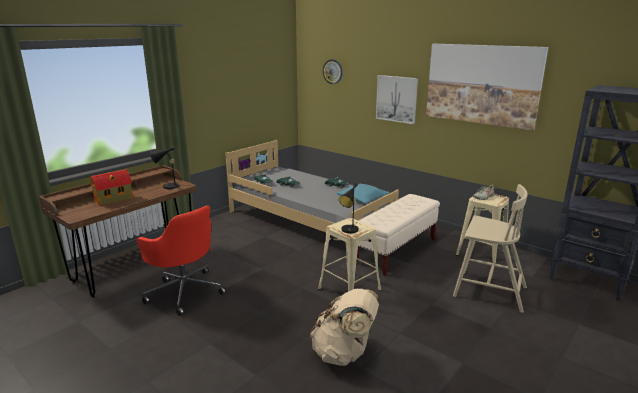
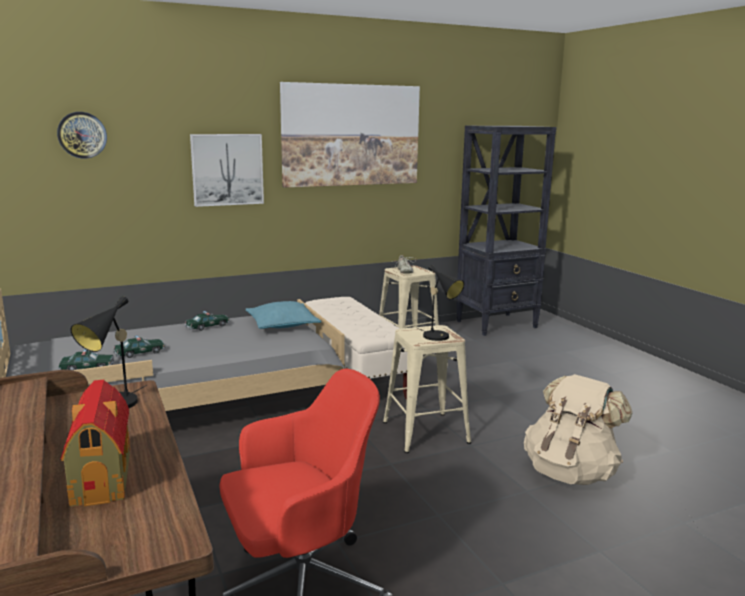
camera: 65 degrees left, 5 degrees down
(488, 291) = (487, 364): beige chair -> none

